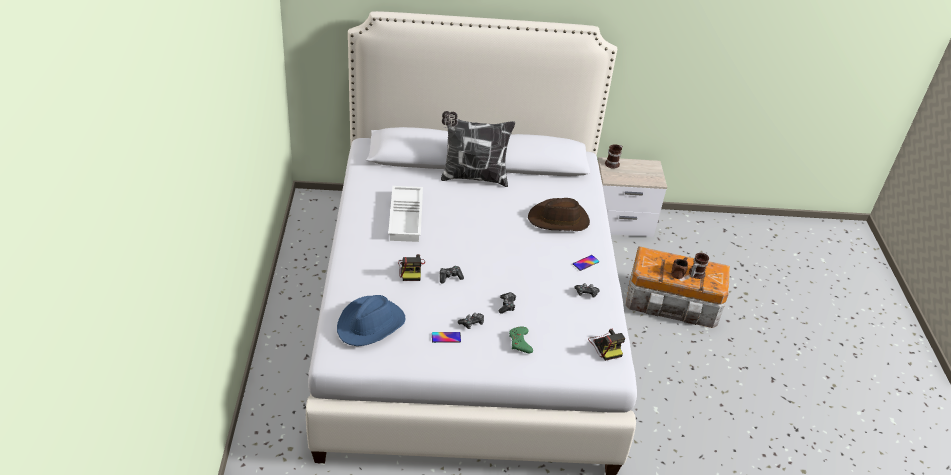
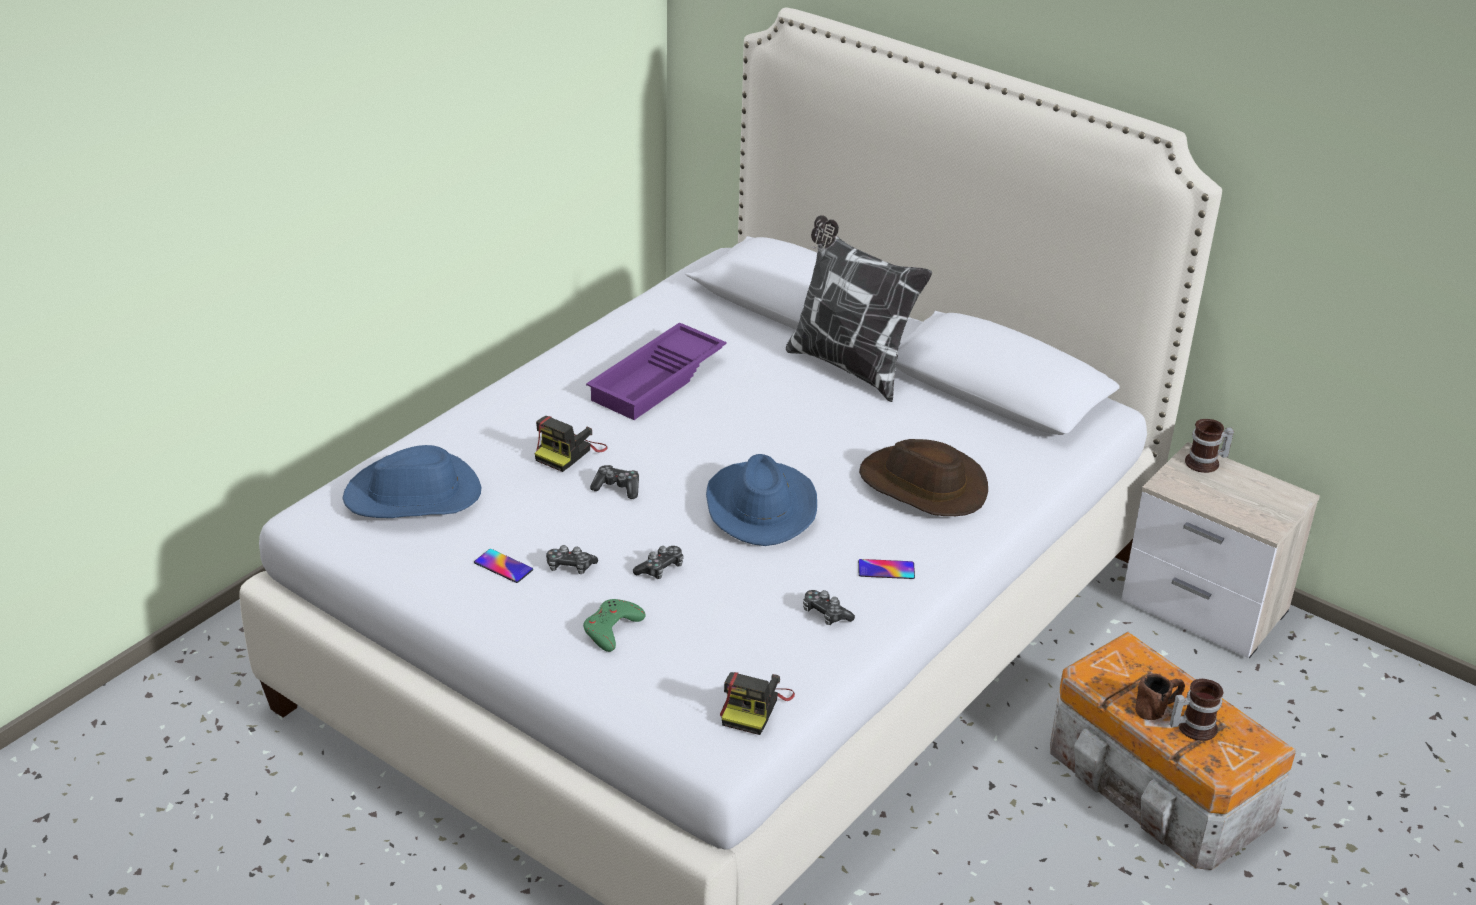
camera: 40 degrees right, 5 degrees down
(407, 218) = (658, 381): white tray -> purple tray
(512, 258) = (760, 506): none -> blue hat

